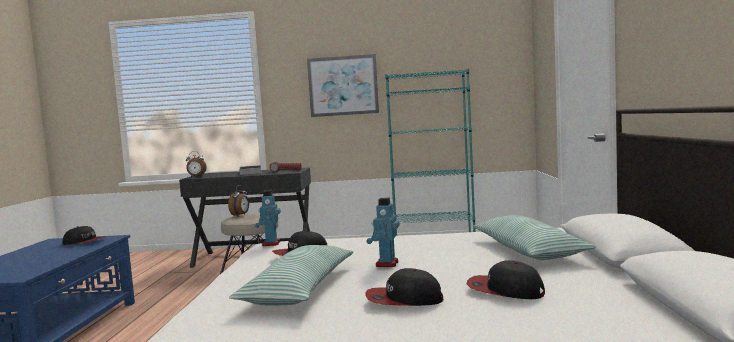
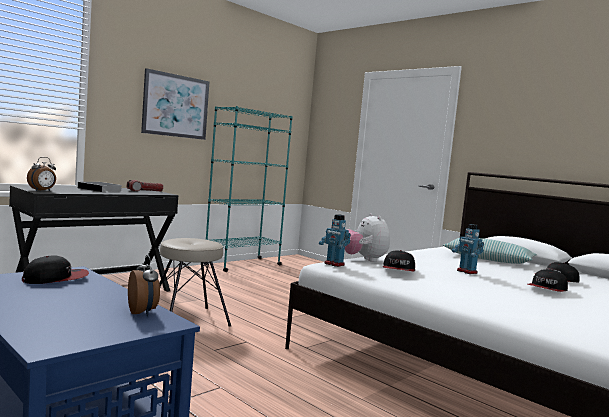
camera: 50 degrees left, 0 degrees up
(240, 215) = (175, 240): alarm clock -> alarm clock (143, 312)
(300, 289) = (486, 291): pillow -> none
(328, 240) = (364, 259): none -> plush toy

